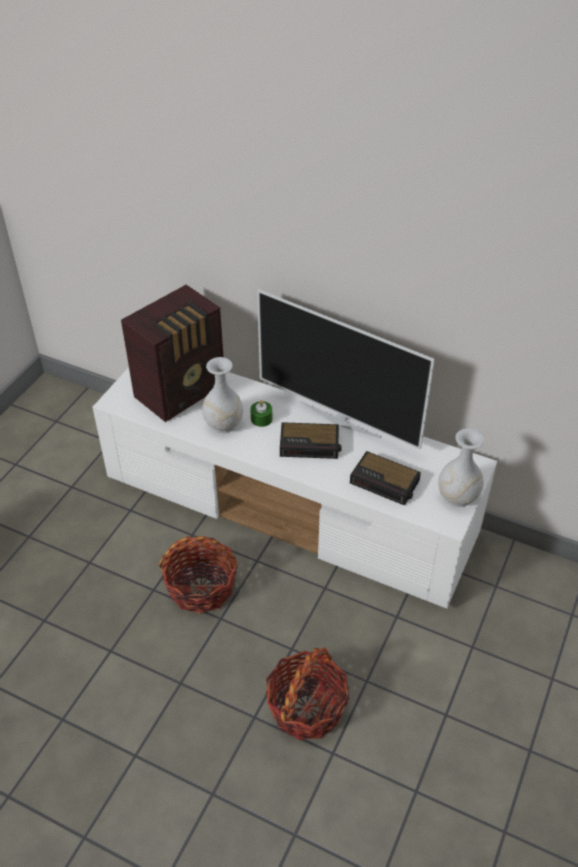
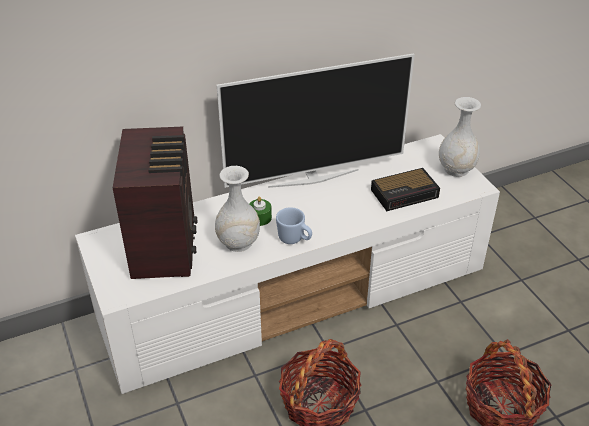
camera: 50 degrees left, 5 degrees down
(258, 451) = (294, 240): none -> blue mug
(310, 444) = (322, 208): alarm clock -> none

